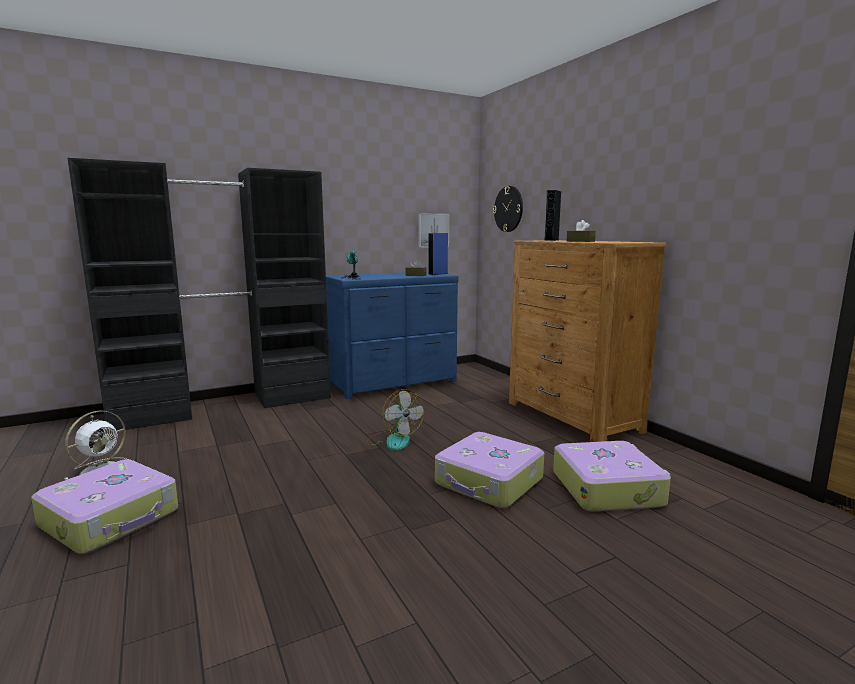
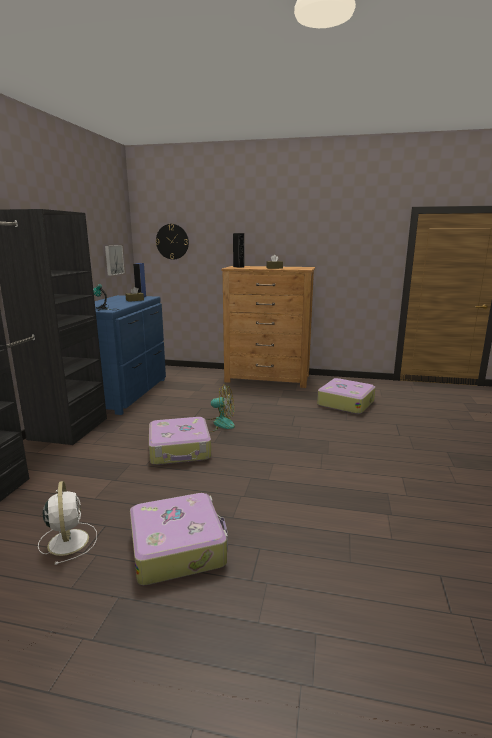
camera: 50 degrees left, 5 degrees up
(489, 482) = (306, 421): suitcase -> suitcase (180, 450)

